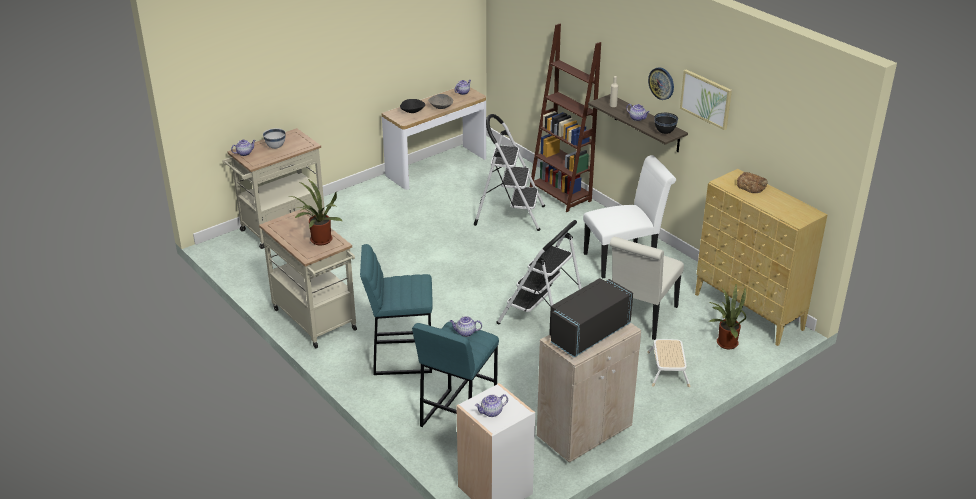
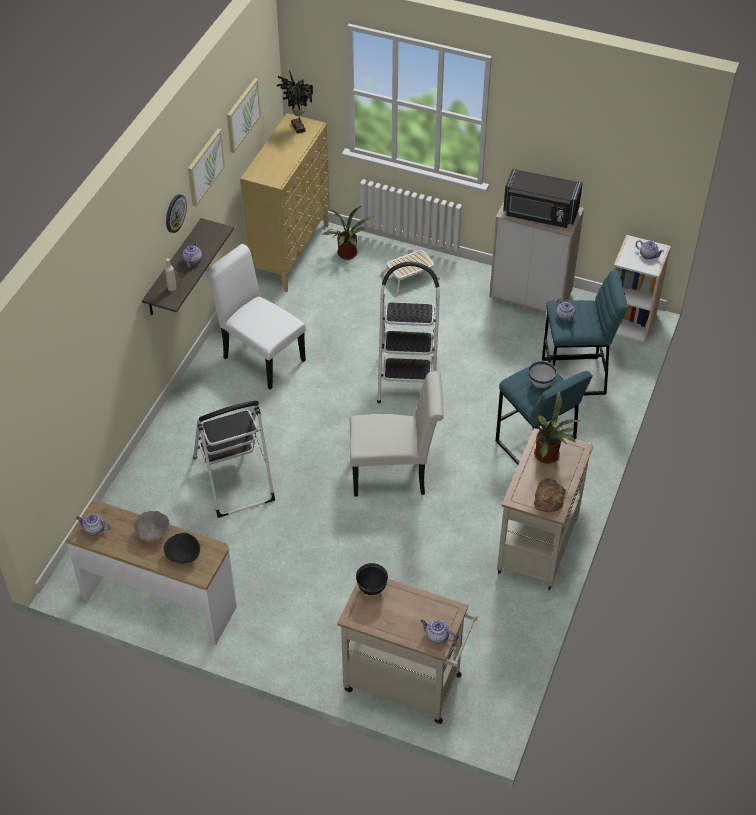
camera: 120 degrees left, 15 degrees up
(276, 147) = (399, 613): white bowl -> white bowl (540, 383)
(560, 194) = (158, 453): brown bookcase -> none
(641, 319) = (352, 314): white chair -> white chair (395, 474)
(664, 132) = (212, 233): black bowl -> black bowl (372, 589)
(751, 186) = (268, 162): bread -> bread (548, 498)
(769, 127) = (242, 114): none -> picture
(798, 212) = (297, 128): none -> potted plant

